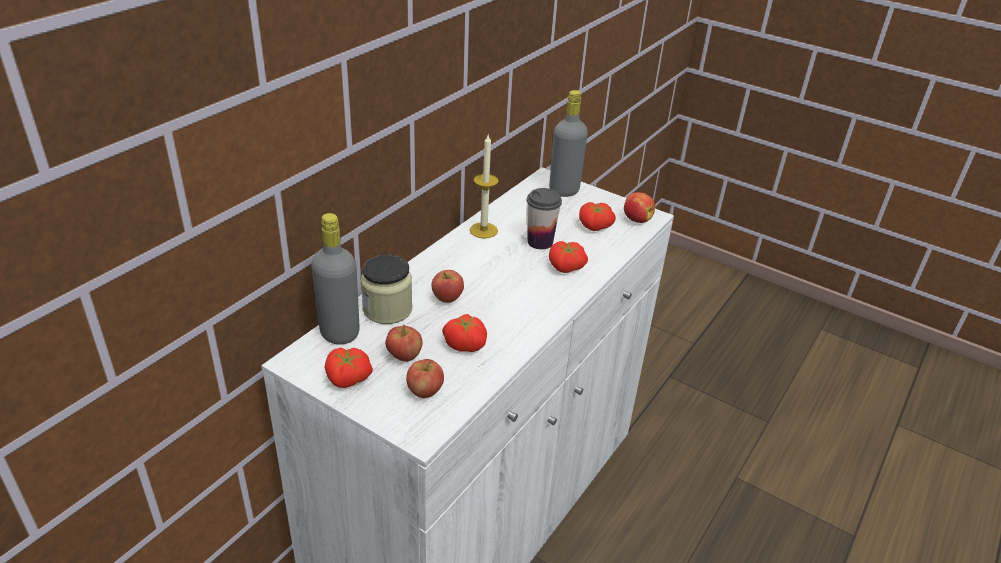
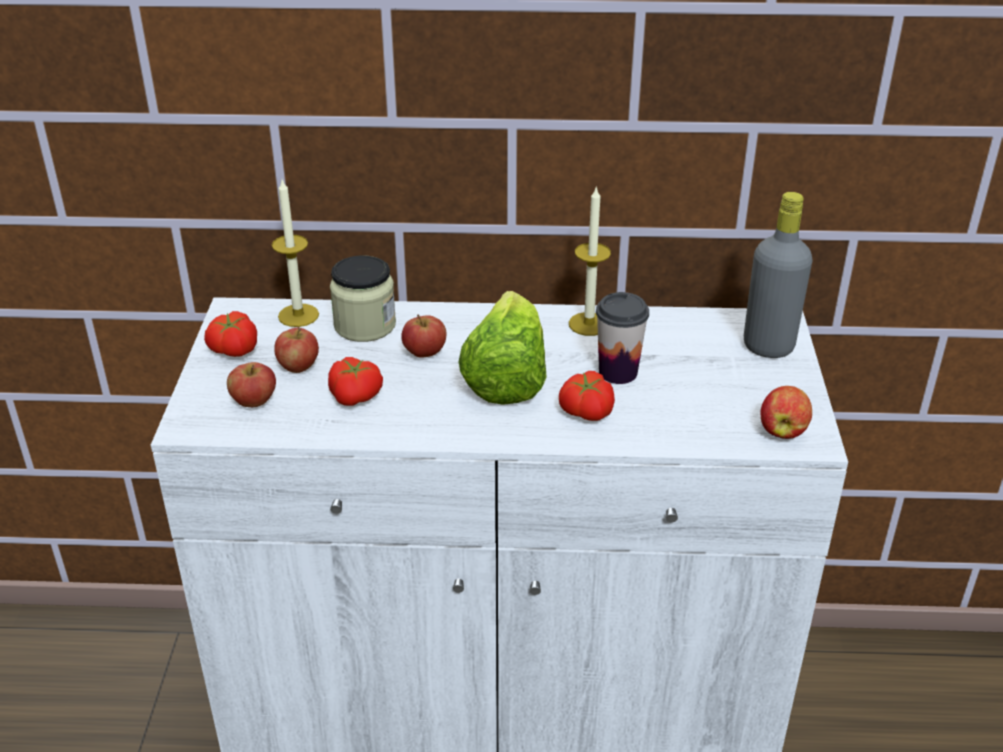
camera: 60 degrees right, 0 degrees up
(340, 333) = (298, 315): grey bottle -> candle
(506, 280) = (506, 378): none -> lettuce
(594, 227) = (712, 401): tomato -> none

